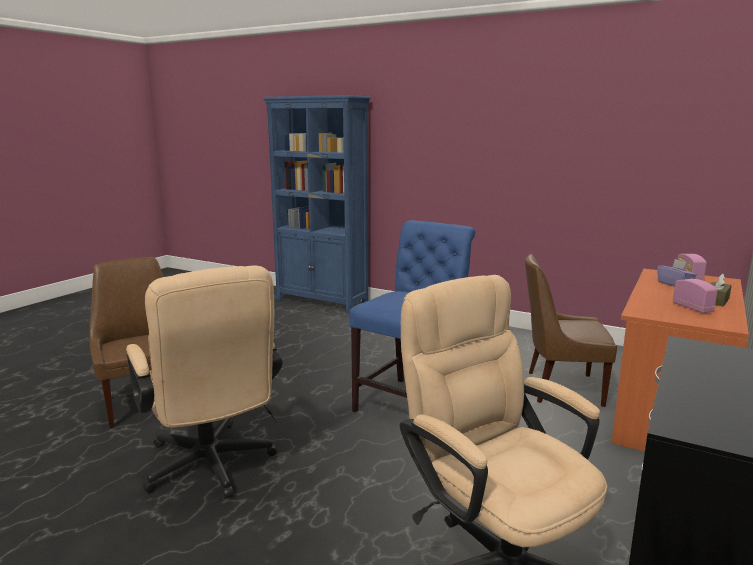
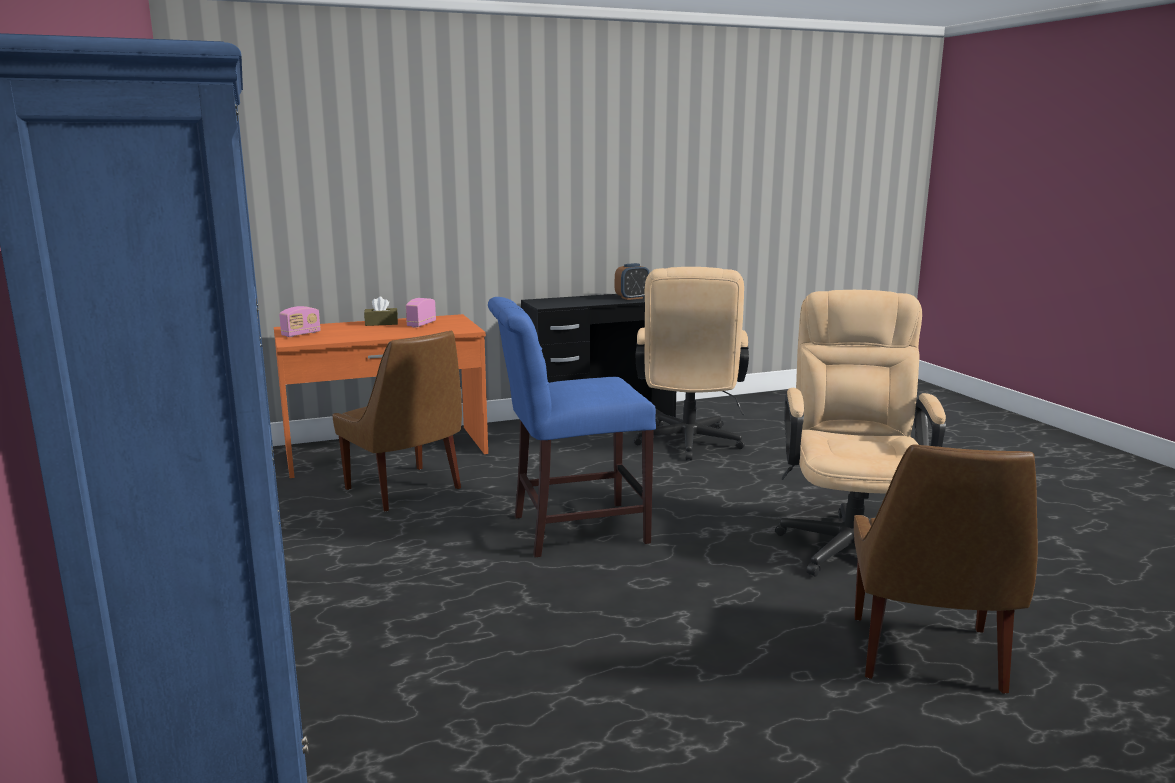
camera: 140 degrees left, 0 degrees up
(674, 284) = (341, 334): purple tissue box -> none
(704, 408) = (632, 298): none -> alarm clock

